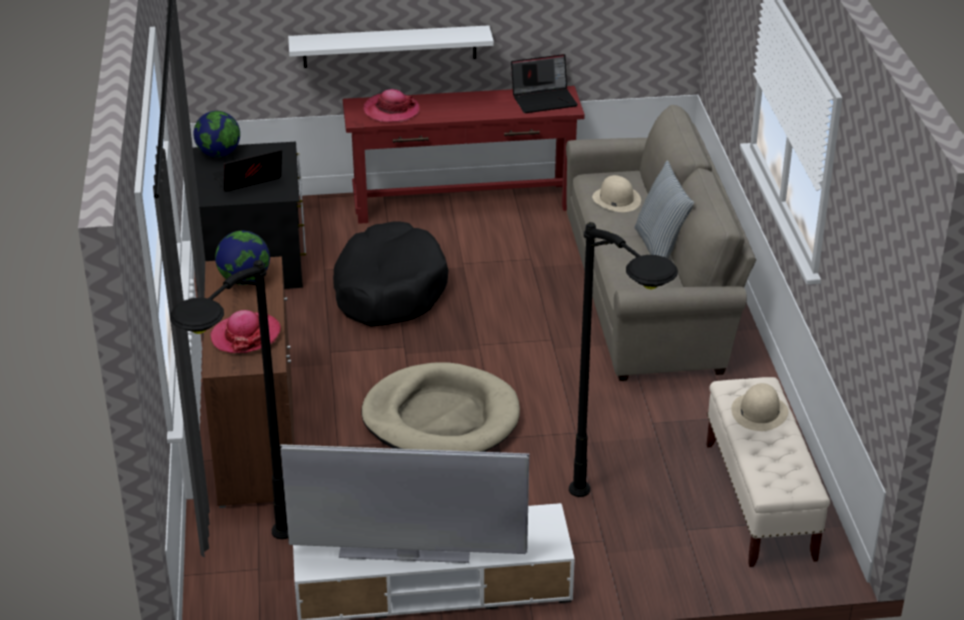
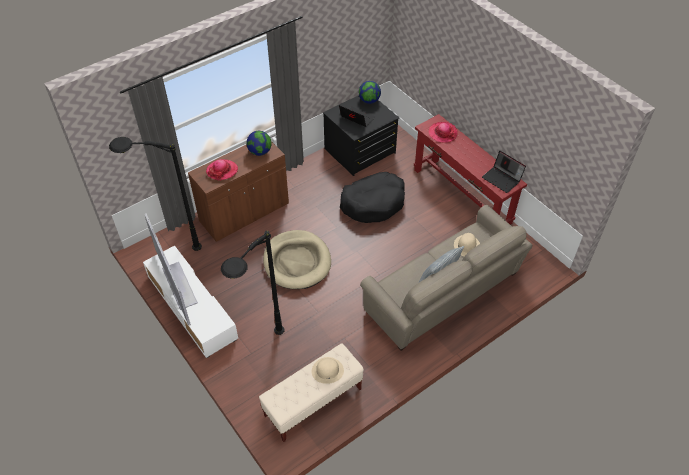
camera: 60 degrees right, 15 degrees up
(389, 46) = (460, 105): white shelf -> none

